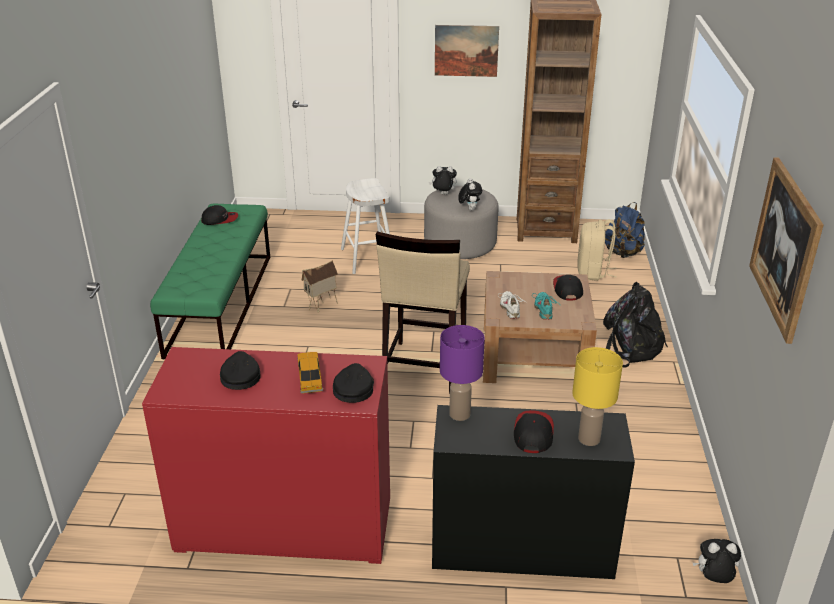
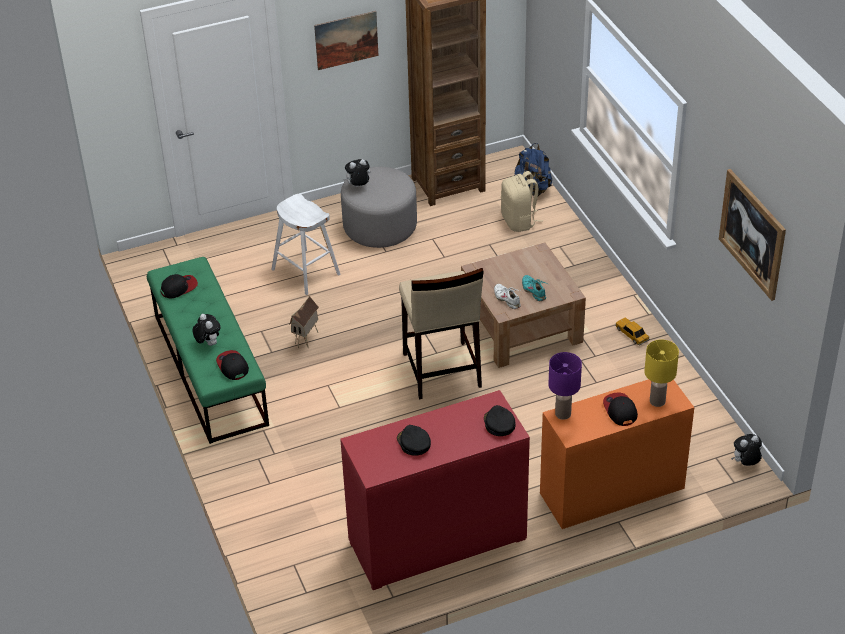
camera: 25 degrees left, 10 degrees up
(310, 377) = (462, 426): toy car -> toy car (632, 334)
(469, 209) = (395, 197): plush toy -> plush toy (208, 343)
(521, 548) = (612, 491): black desk -> orange desk
(567, 289) = (539, 263): cap -> cap (232, 366)
(629, 348) = (593, 293): black backpack -> none

